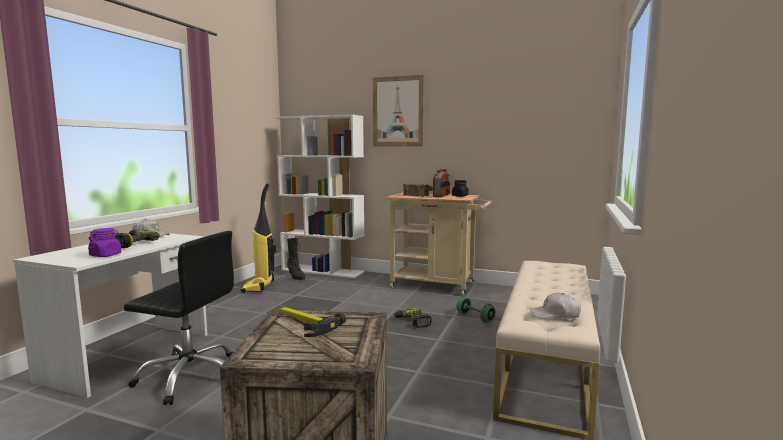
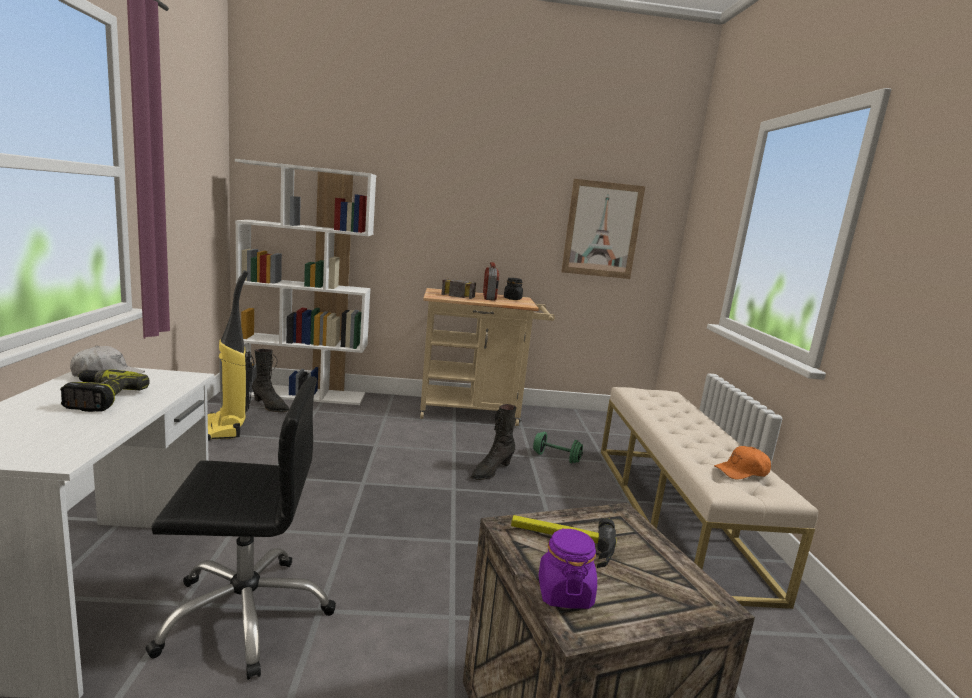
camera: 25 degrees left, 5 degrees up
(105, 255) = (87, 433): purple jar -> purple jar (564, 593)
(398, 111) = (428, 176): picture -> picture (602, 229)
(412, 322) = (491, 471): power drill -> black boot
(555, 315) = (742, 472): white cap -> orange cap

